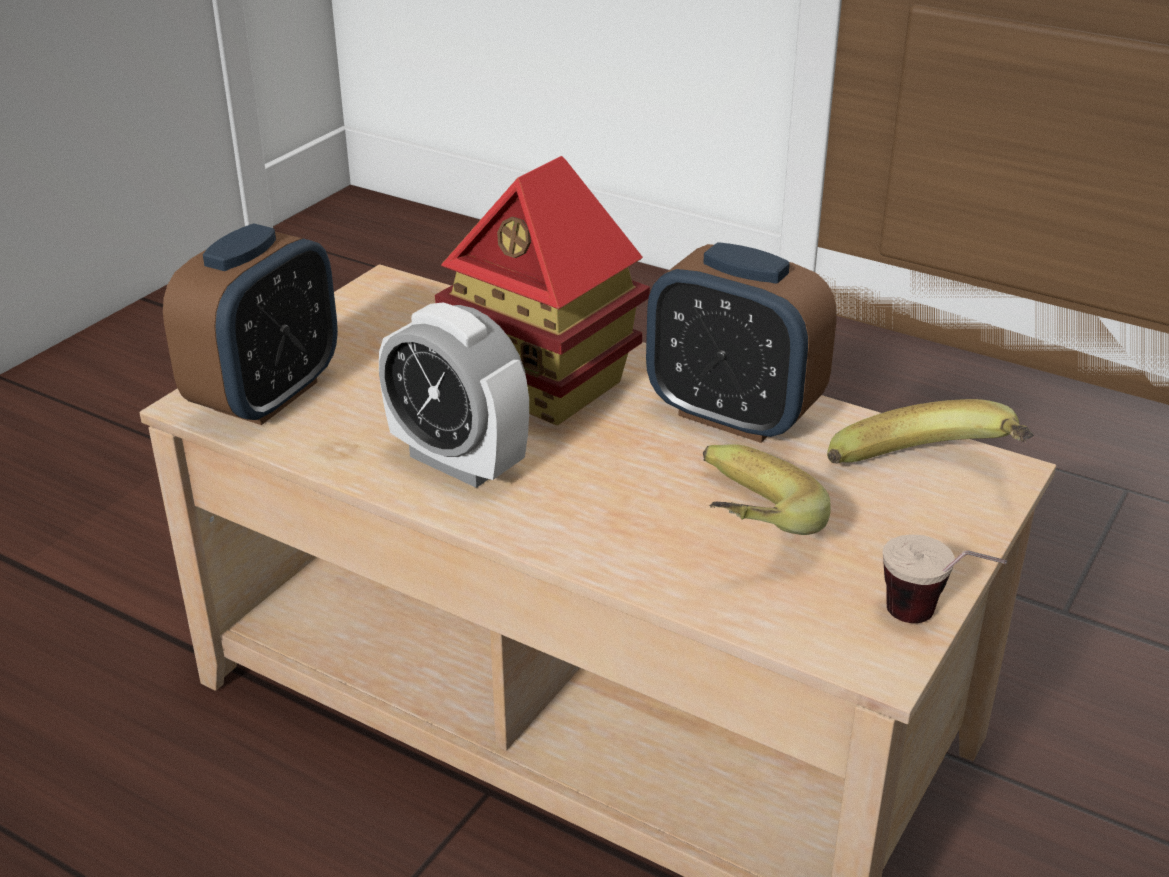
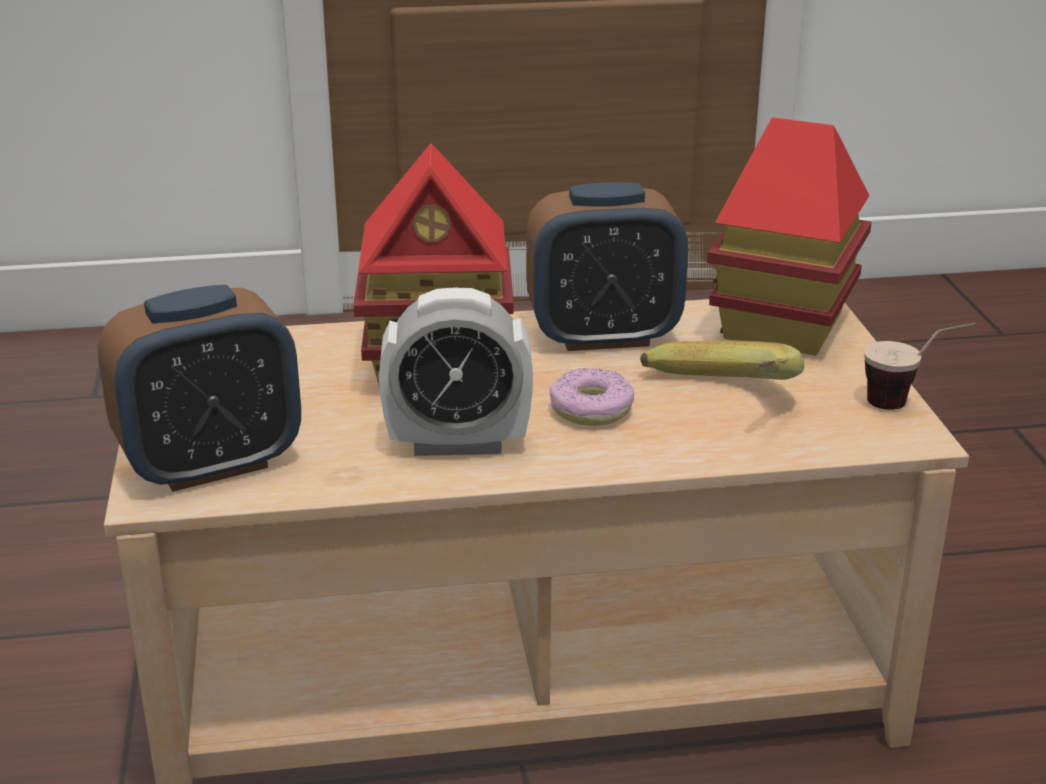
camera: 40 degrees left, 5 degrees down
(266, 396) = (211, 464): alarm clock -> alarm clock turned 75 degrees clockwise
(611, 482) = (591, 409): none -> donut
(929, 479) = (782, 326): banana -> toy house

